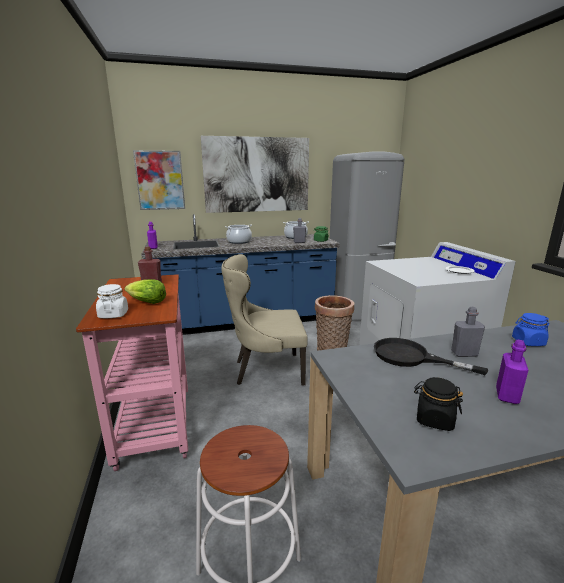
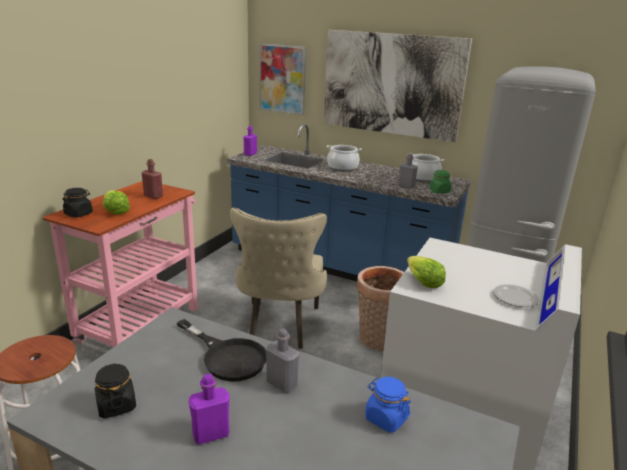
camera: 40 degrees right, 5 degrees up
(113, 314) = (78, 214): white jar -> black jar
(265, 370) = (280, 326): beige chair -> beige chair turned 120 degrees counterclockwise
(410, 357) = (227, 356): black frying pan -> black frying pan turned 150 degrees clockwise
(416, 278) = (423, 282): none -> lettuce

